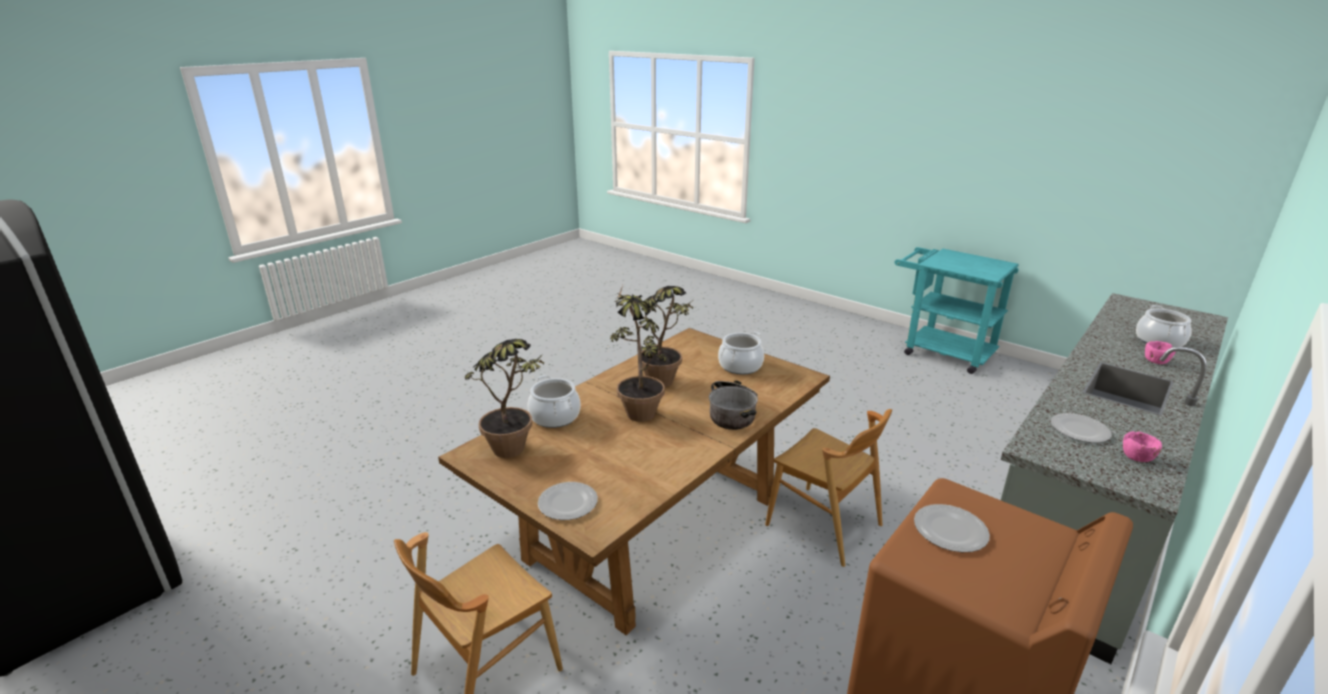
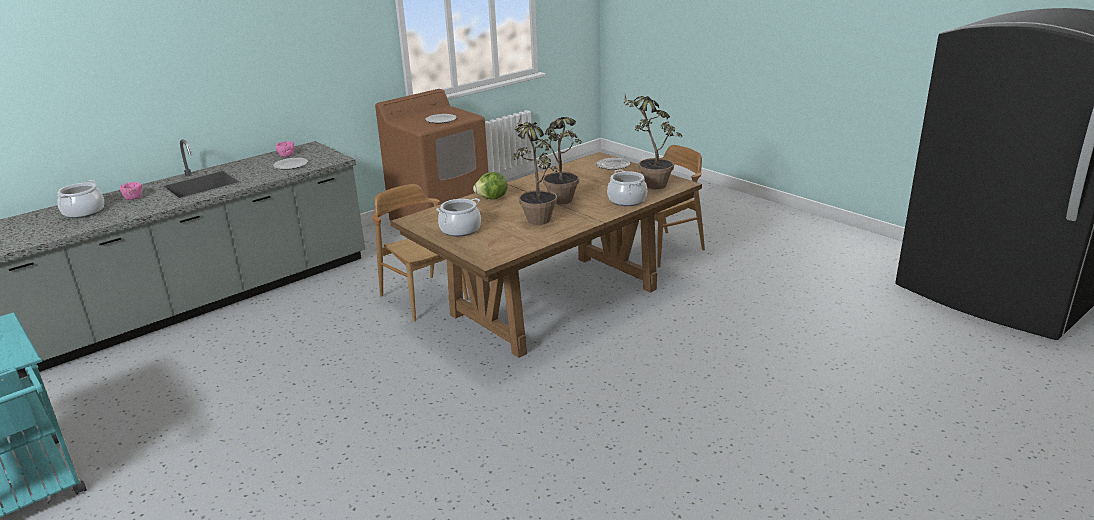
camera: 170 degrees left, 0 degrees up
(733, 413) = (492, 198): cooking pot -> lettuce

